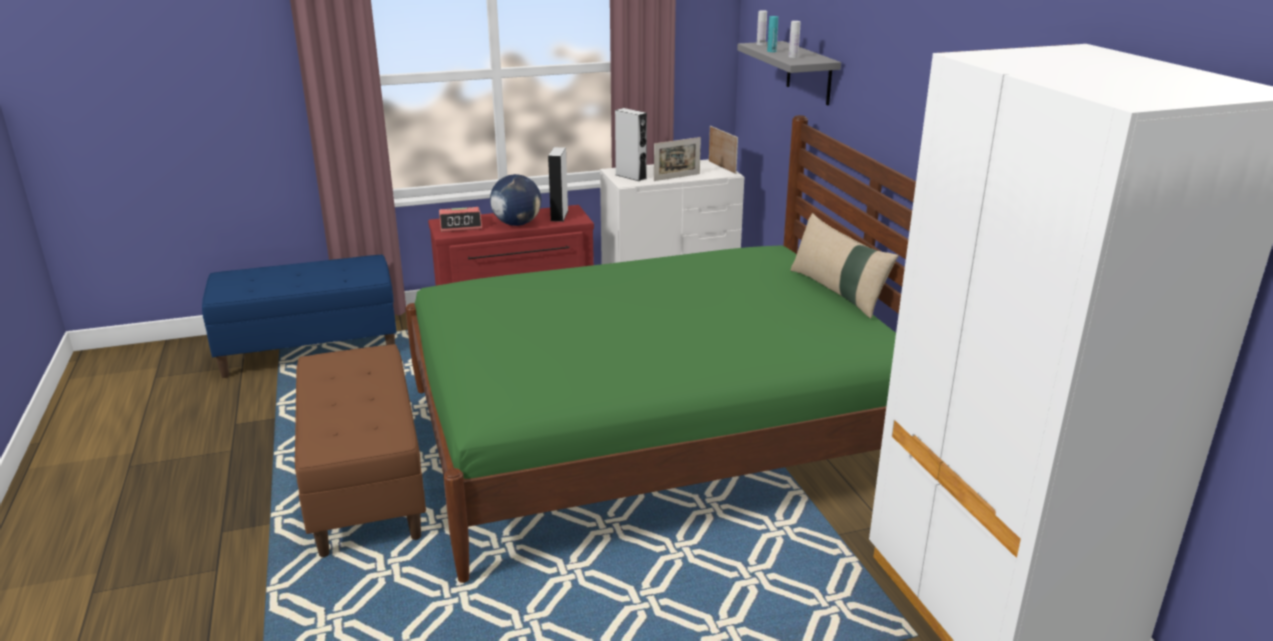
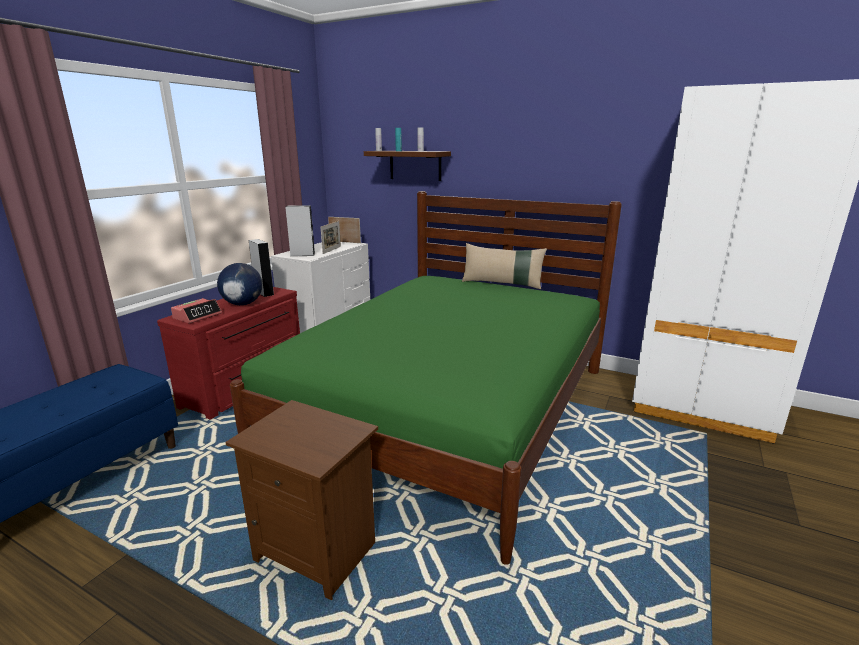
camera: 45 degrees left, 5 degrees down
(366, 486) = (317, 551): brown bench -> brown nightstand
(809, 73) = (415, 165): grey shelf -> brown shelf

